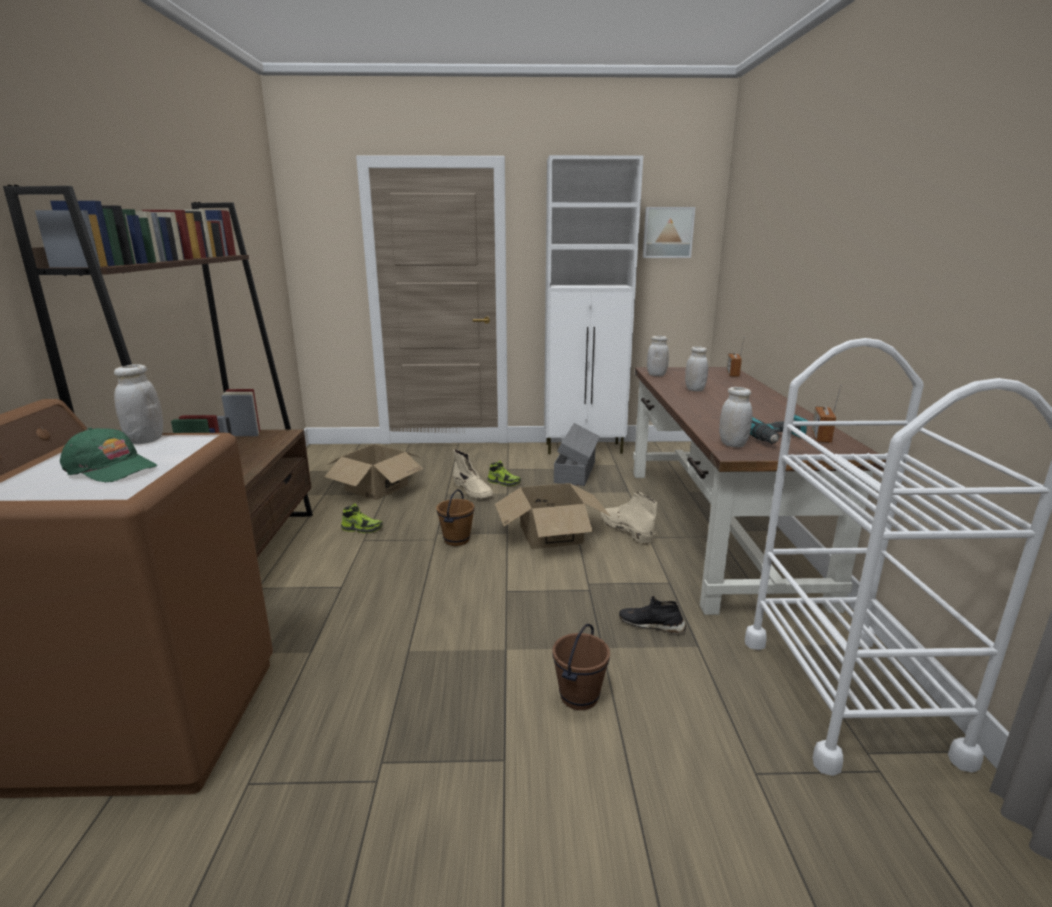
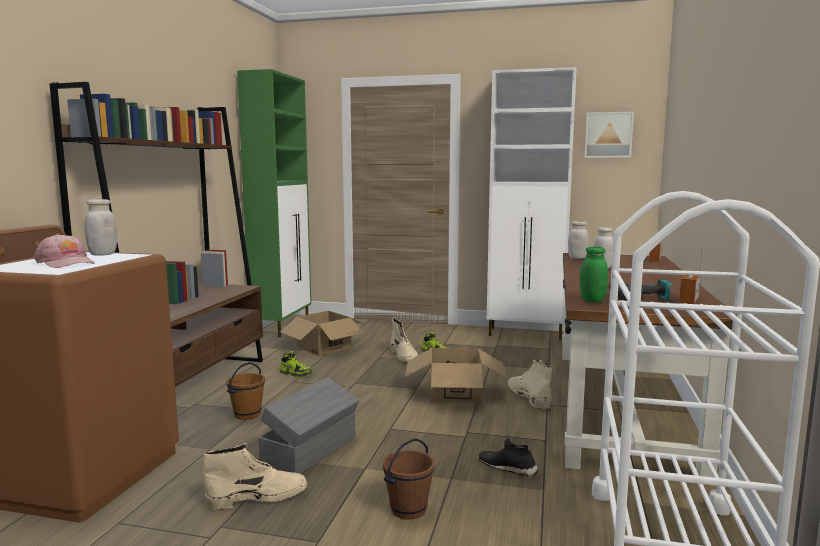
camera: 15 degrees right, 10 degrees down
(111, 468) = (66, 263): green cap -> pink cap
(312, 463) = (282, 327): none -> green cabinet
(405, 711) = (258, 497): none -> beige boot
(456, 540) = (369, 389): brown bucket -> brown bucket (247, 414)
(576, 472) = (507, 350): grey storage box -> grey storage box (311, 451)
(732, 444) = (592, 300): white jar -> green jar

